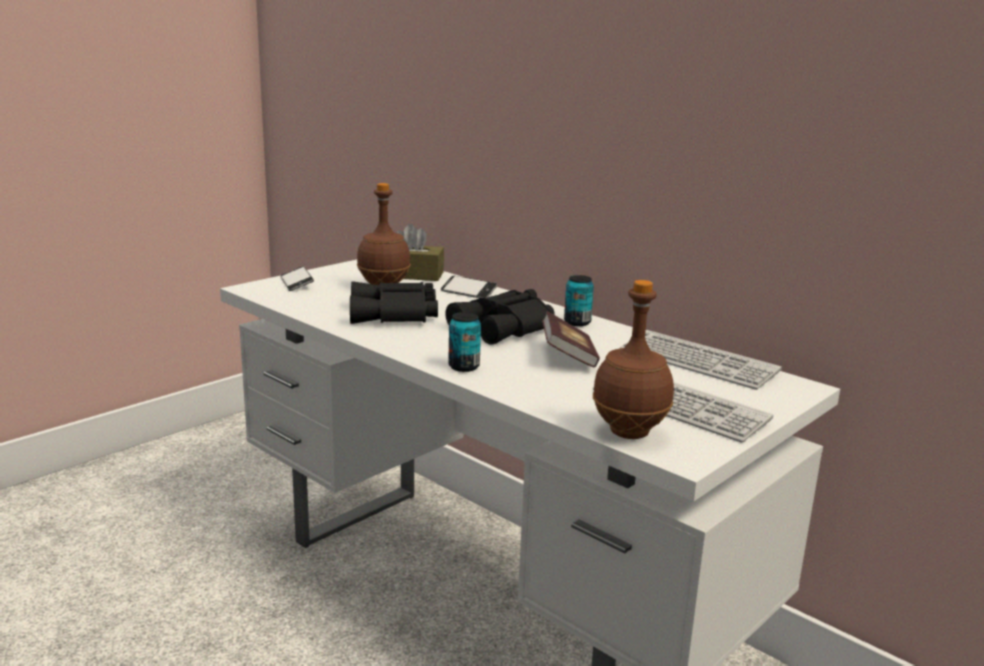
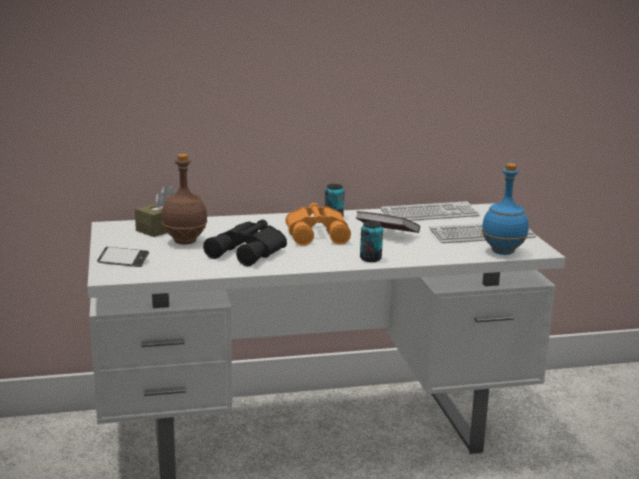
camera: 55 degrees left, 0 degrees up
(468, 292) = (233, 224): phone -> none
(505, 328) = (318, 234): black binoculars -> orange binoculars
(630, 433) = (503, 252): brown bottle -> blue bottle

